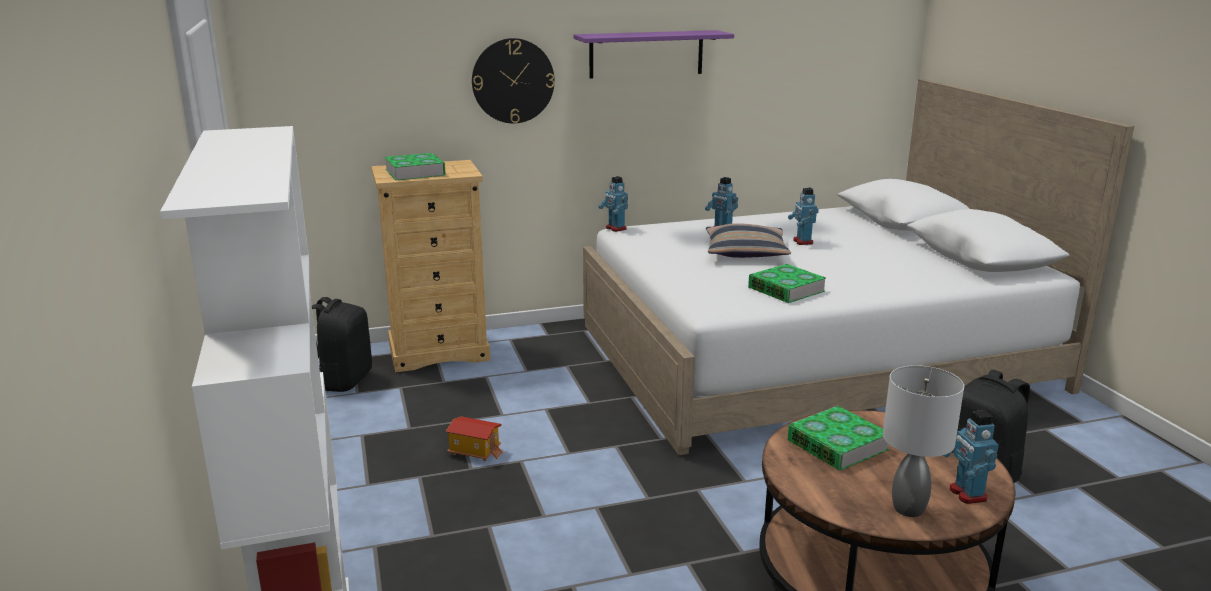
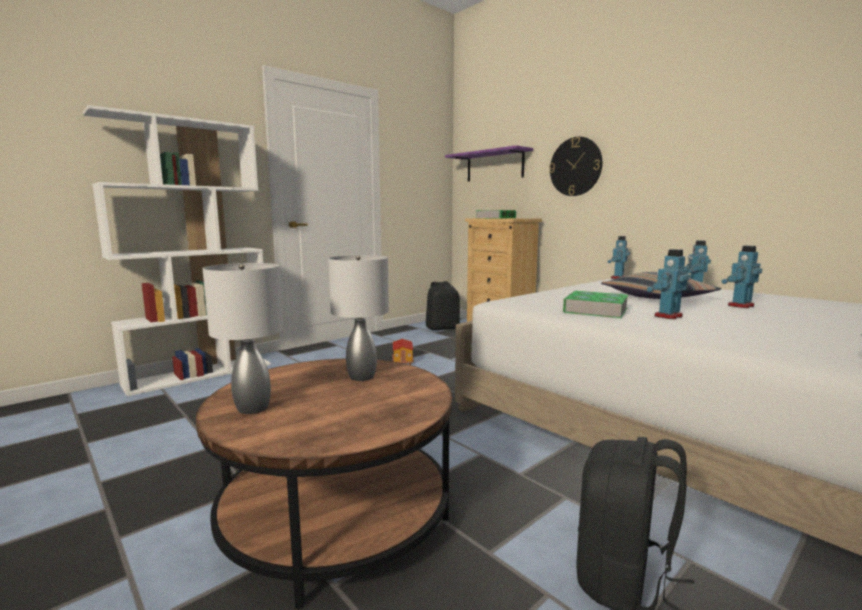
camera: 65 degrees right, 10 degrees down
(646, 54) = (679, 140): purple shelf -> purple shelf (494, 166)
(837, 445) = (361, 377): book -> grey table lamp
(967, 494) = (289, 431): toy robot -> toy robot (667, 316)

